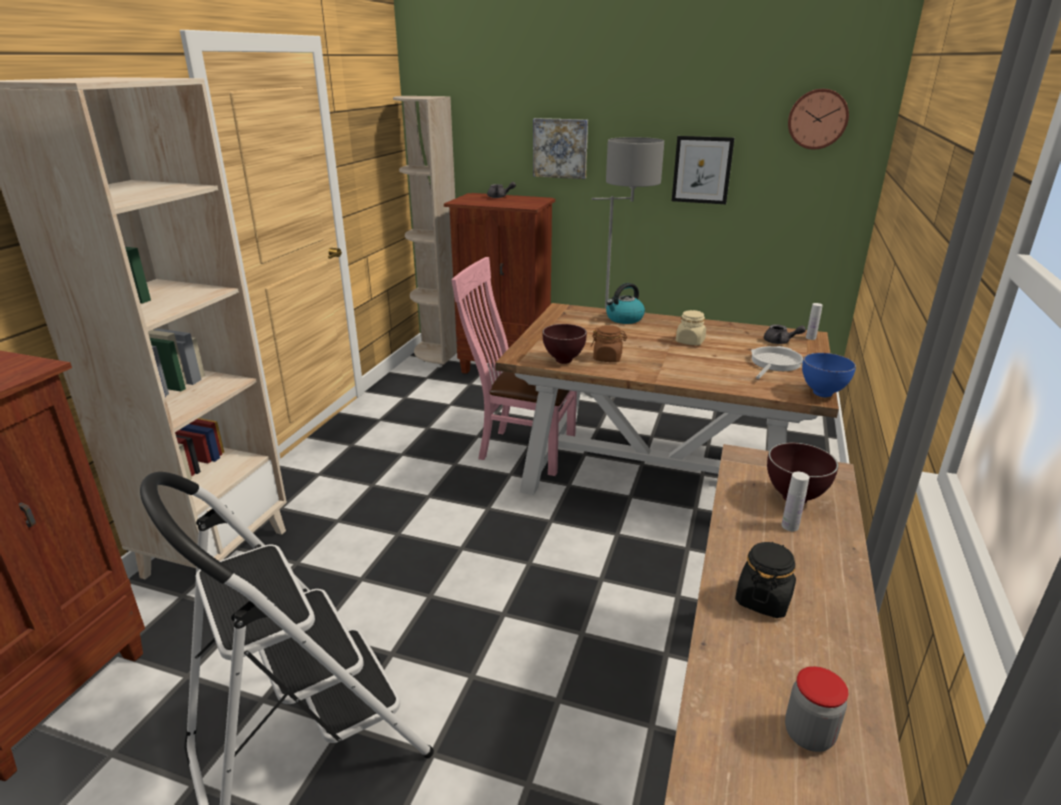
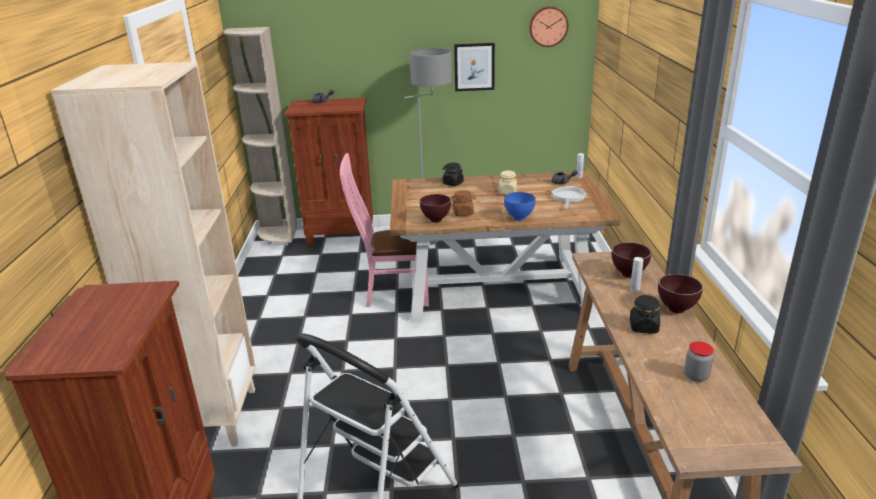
camera: 20 degrees left, 0 degrees up
(560, 148) = (365, 60): picture -> none
(624, 319) = (453, 183): kettle -> black jar
(822, 394) = (607, 212): blue bowl -> blue bowl (519, 219)
(844, 584) = (676, 310): none -> brown bowl

